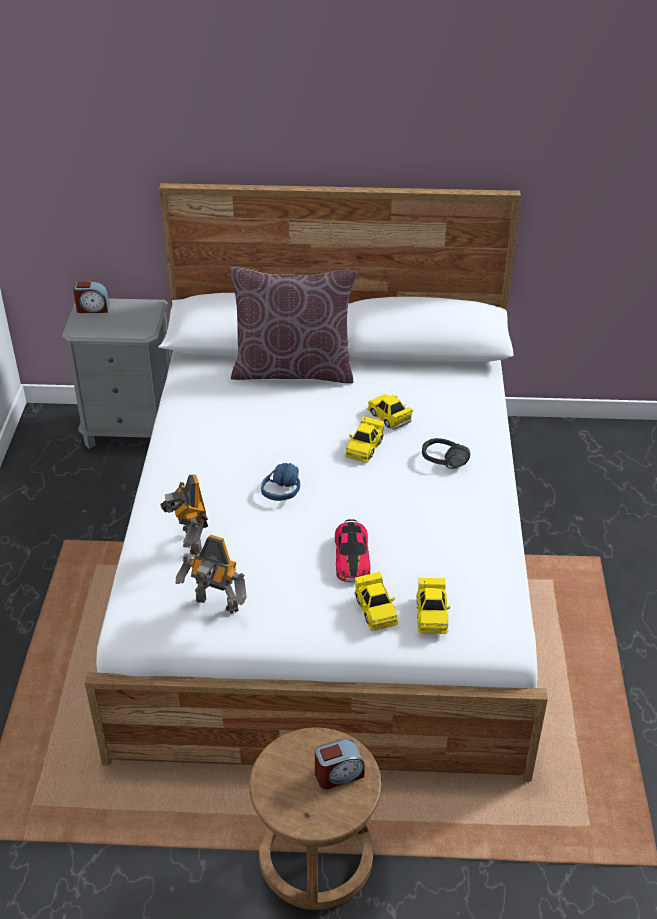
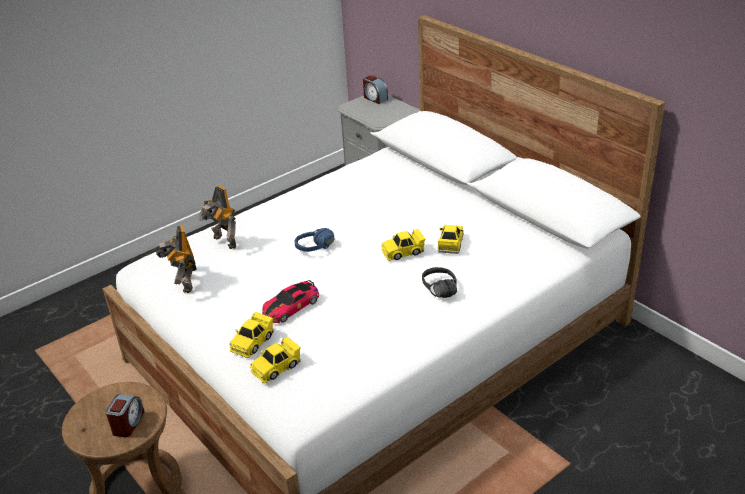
camera: 50 degrees right, 5 degrees down
(190, 541) = (223, 242): toy robot -> toy robot turned 75 degrees counterclockwise
(293, 370) = (437, 186): brown pillow -> none
(338, 774) = (128, 423): alarm clock -> alarm clock turned 105 degrees counterclockwise

